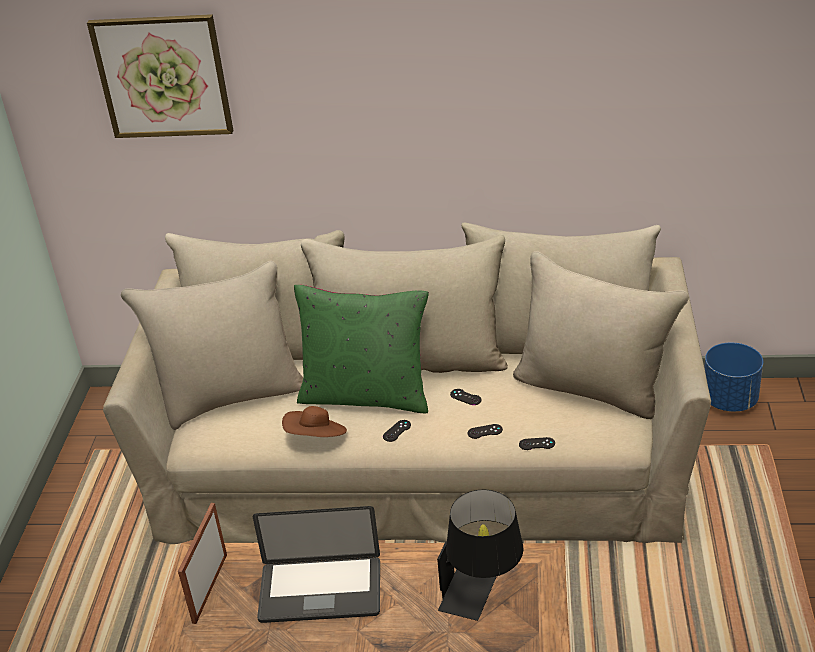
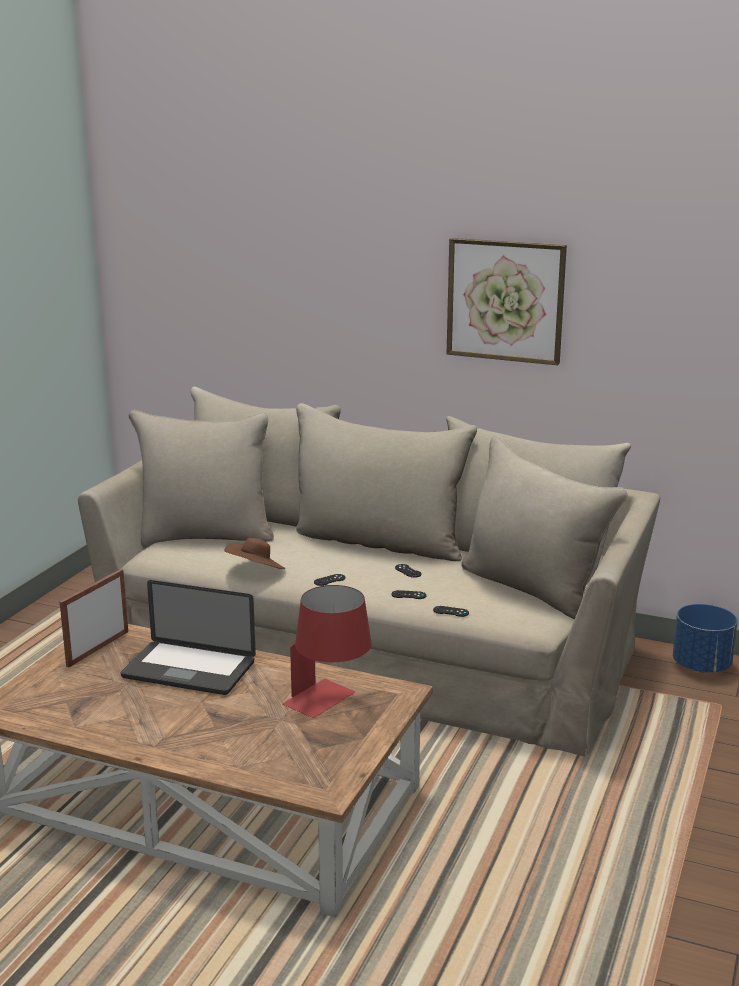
camera: 15 degrees right, 15 degrees down
(163, 76) = (221, 250): picture -> picture (505, 300)
(366, 395) = (320, 554): green pillow -> none
(482, 594) = (330, 702): black table lamp -> red table lamp

